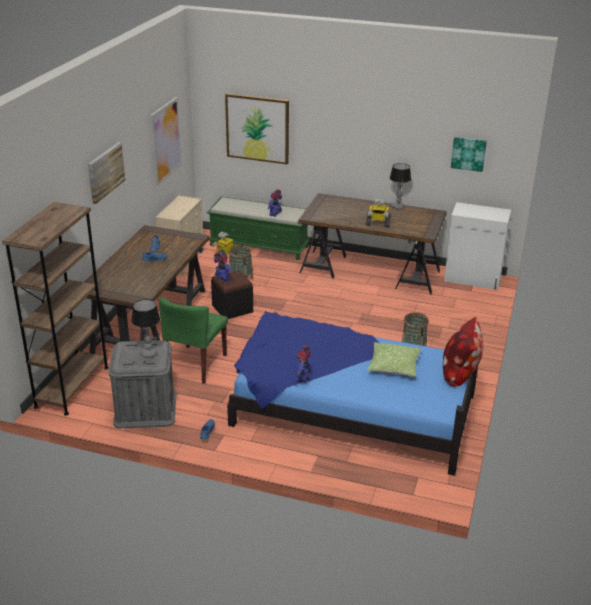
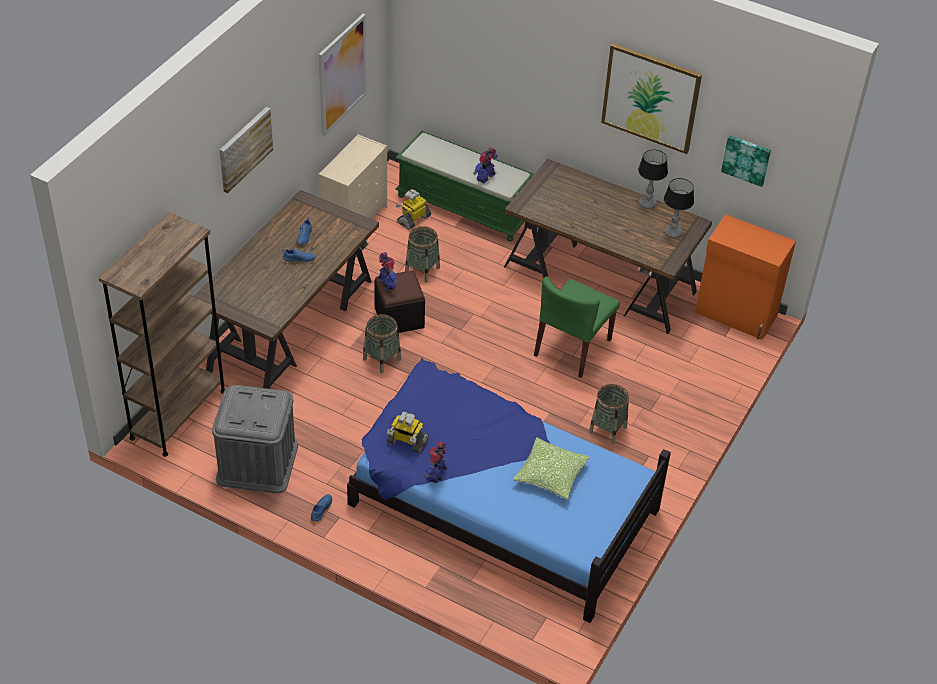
camera: 10 degrees right, 15 degrees up
(149, 353) = (262, 411): table lamp -> table lamp (673, 232)
(195, 364) = (331, 403): green chair -> green chair (572, 348)
(227, 333) = (382, 359): none -> basket
(257, 128) = (474, 61): picture -> picture (651, 98)
(377, 224) = (608, 233): toy robot -> toy robot (406, 441)
(460, 372) = (628, 498): pillow -> none
(473, 279) = (736, 315): white cabinet -> orange cabinet

